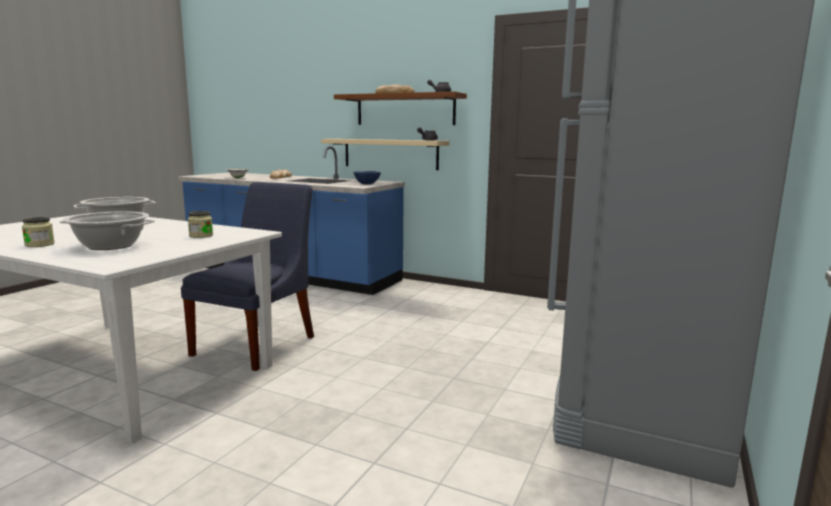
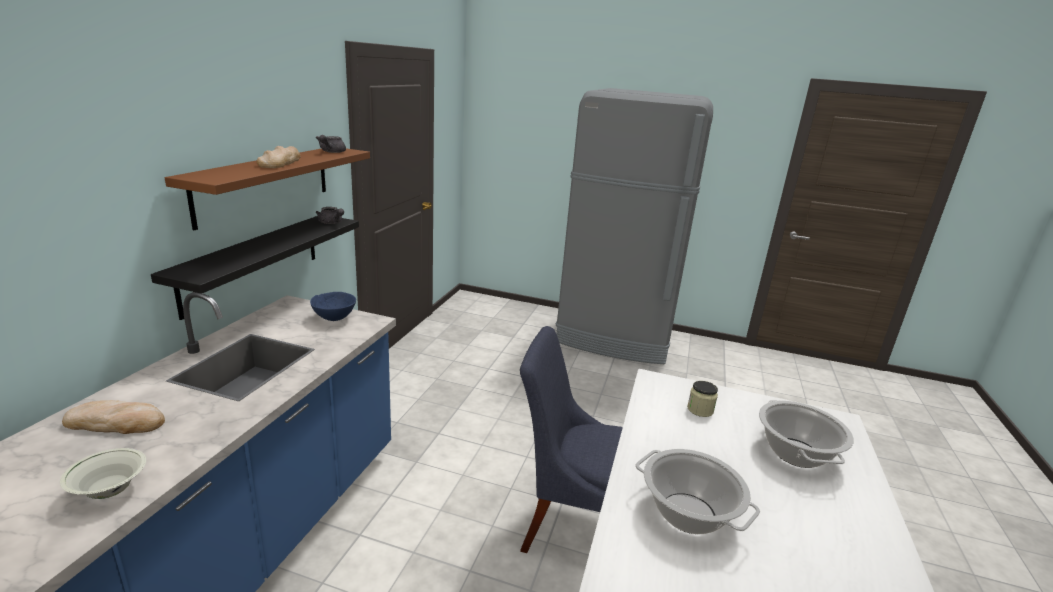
camera: 100 degrees left, 10 degrees up
(39, 244) = (849, 515): jar -> none
(390, 154) = (253, 262): beige shelf -> black shelf

